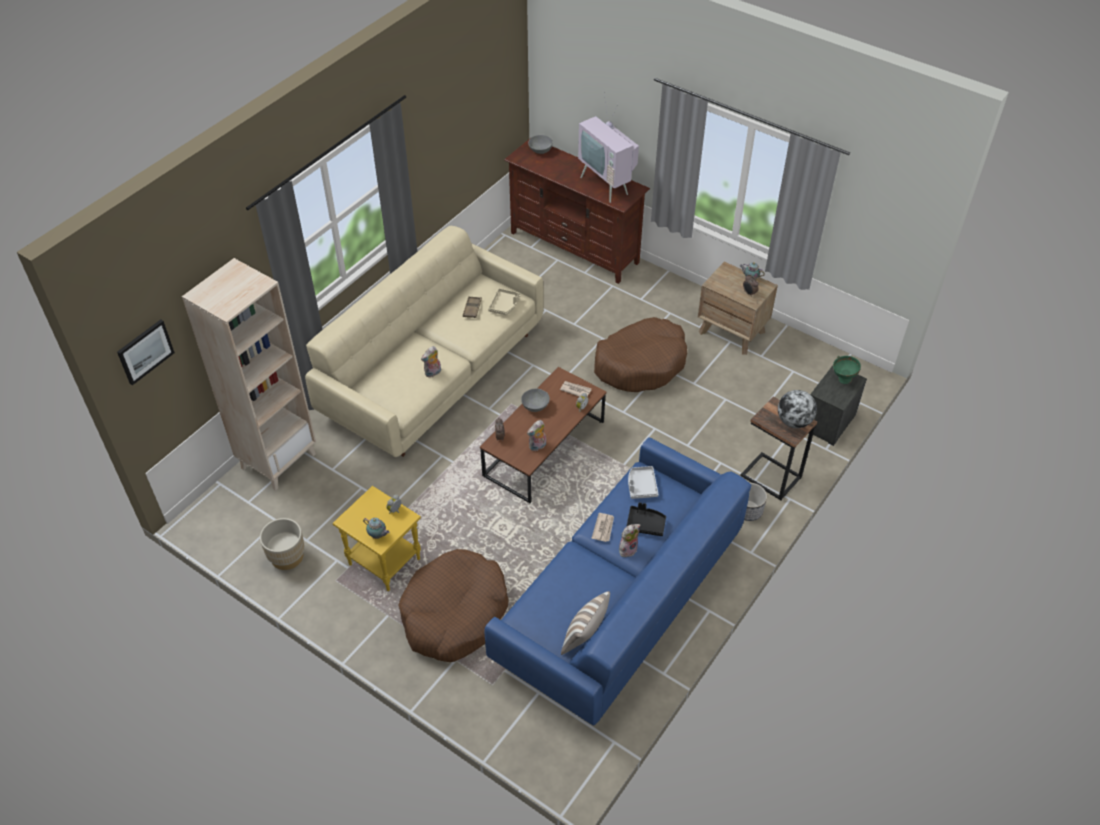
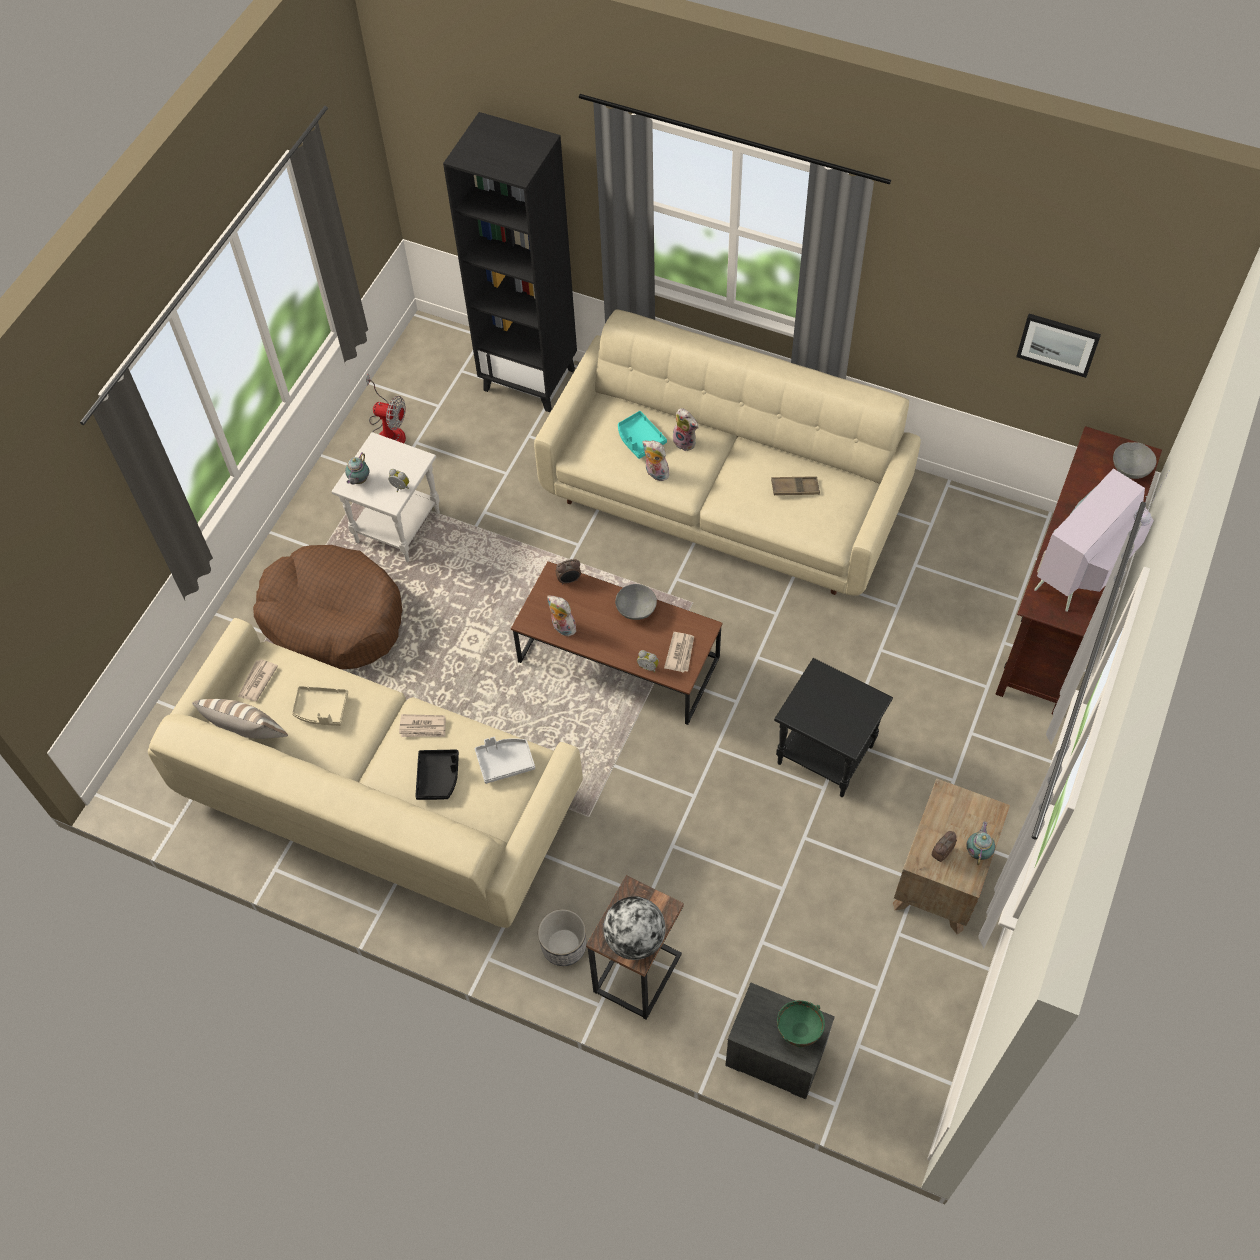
camera: 80 degrees right, 10 degrees up
(145, 351) = (427, 126): picture -> picture (1058, 344)
(278, 460) = (530, 379): beige bookcase -> black bookcase
(287, 557) = (389, 431): beige planter -> fan
(383, 562) = (397, 526): yellow side table -> white side table
(400, 376) = (639, 439): none -> turquoise tray
(504, 305) = (815, 526): beige tray -> beige tray (321, 709)
(537, 628) = (257, 681): none -> newspaper
(621, 601) = (378, 800): blue sofa -> beige sofa
(627, 548) = (394, 762): plush toy -> plush toy (686, 442)
(640, 363) = (823, 755): brown dog bed -> black side table

